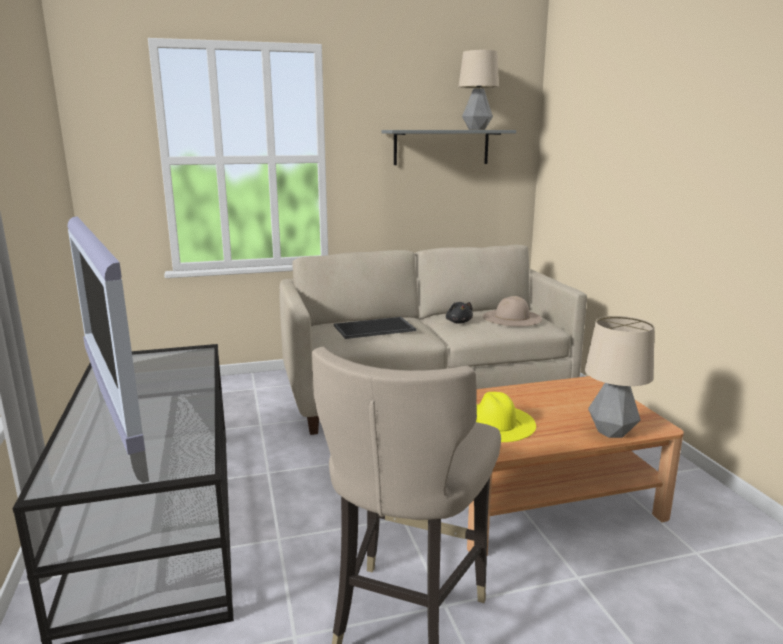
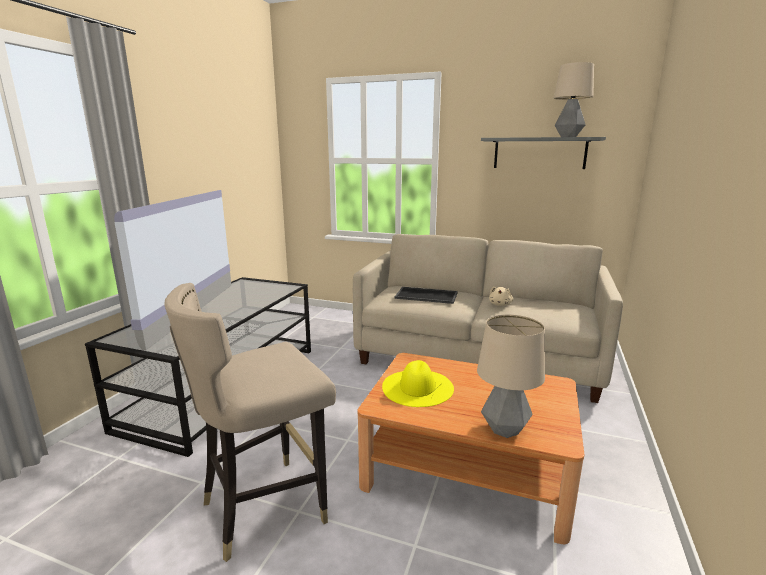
camera: 35 degrees right, 0 degrees up
(458, 322) = (500, 304): black plush toy -> beige plush toy
(512, 318) = (552, 310): beige hat -> none

